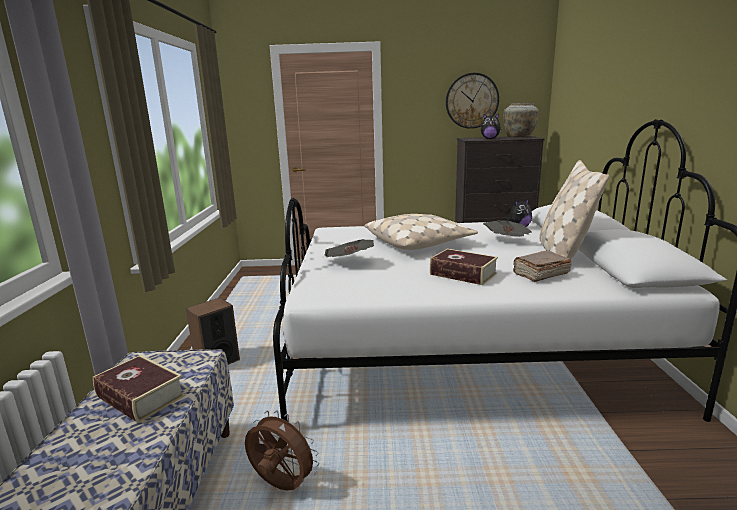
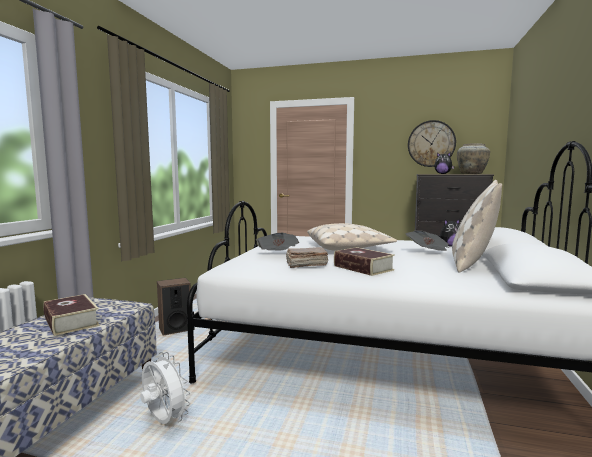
camera: 15 degrees right, 10 degrees down
(281, 486) = (163, 421): brown fan -> white fan
(540, 274) = (434, 274): brown book -> brown book (305, 265)

